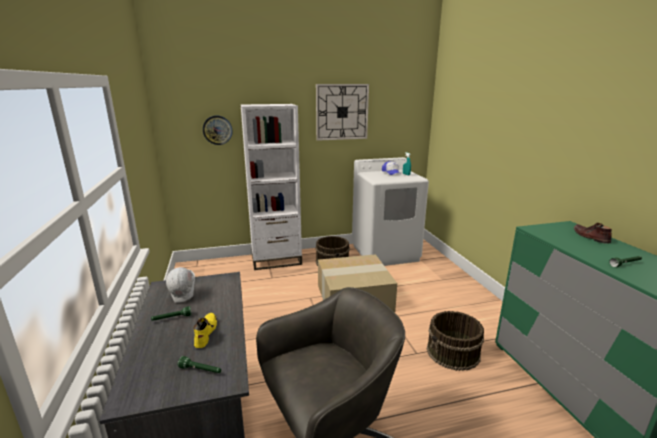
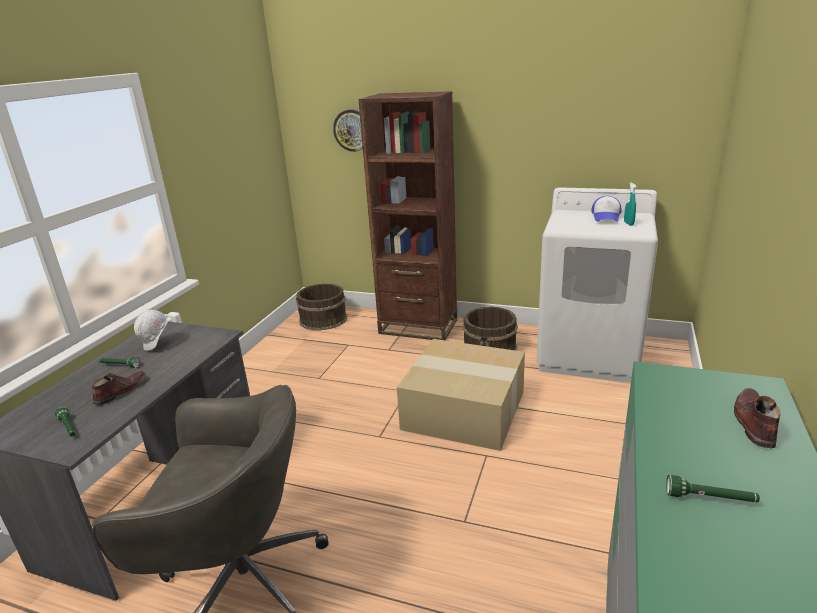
camera: 35 degrees right, 5 degrees up
(205, 333) = (121, 391): yellow shoe -> brown shoe
(276, 260) = (418, 326): white bookcase -> brown bookcase
(342, 112) = (538, 104): wall clock -> none
(453, 353) = (520, 545): brown bucket -> brown bucket (323, 320)

